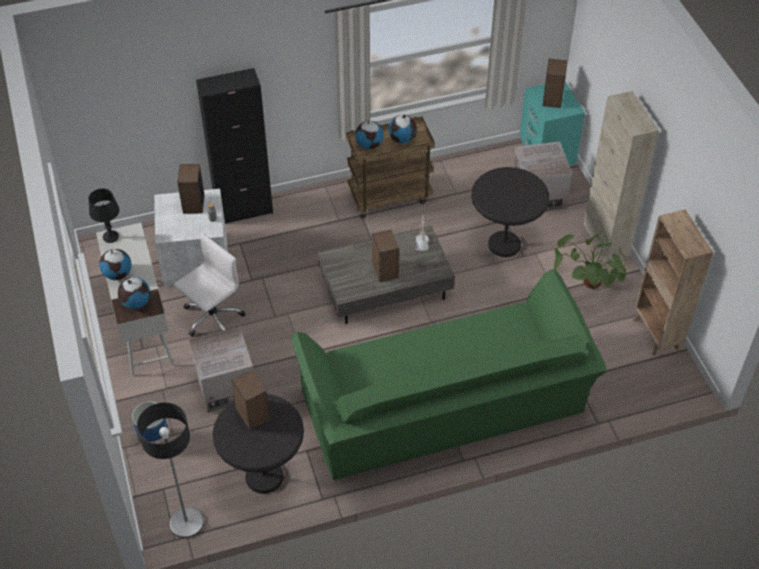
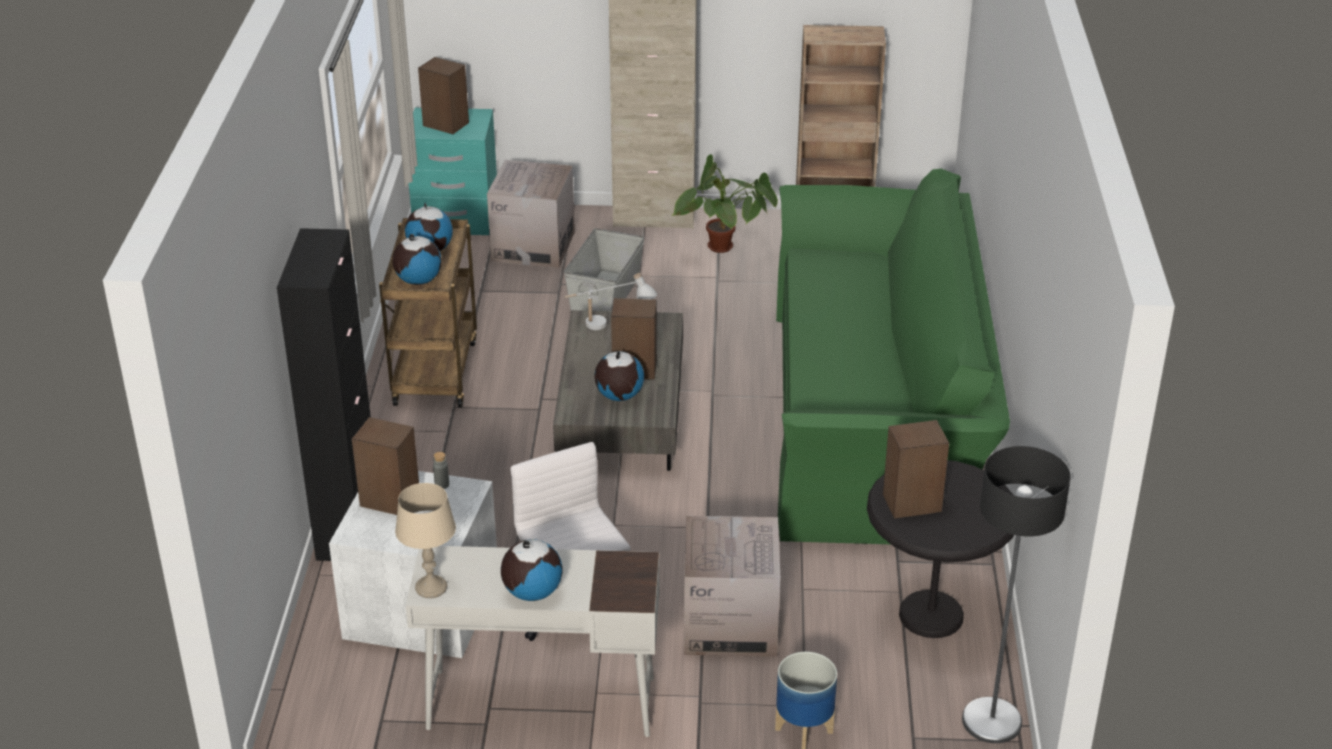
camera: 70 degrees left, 15 degrees down
(110, 237) = (431, 588): black table lamp -> beige table lamp
(136, 302) = (615, 581): globe -> globe (619, 396)
(504, 244) = (606, 295): black side table -> grey storage box

